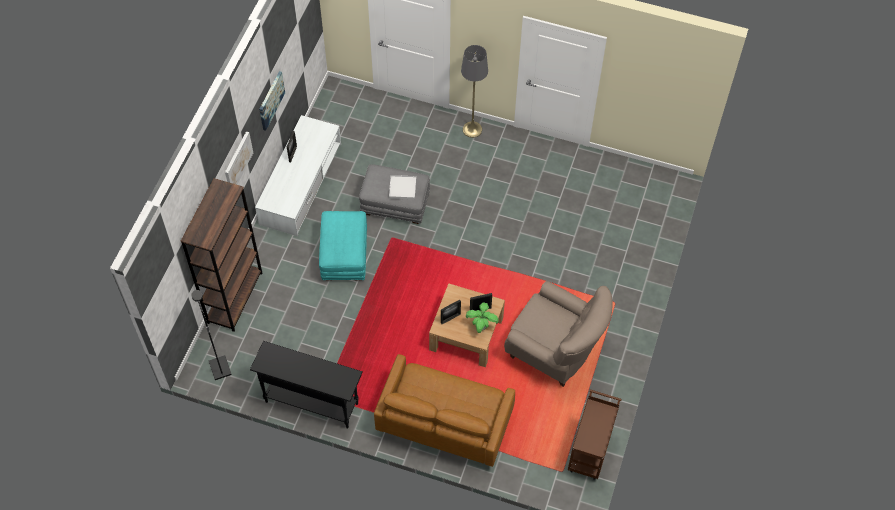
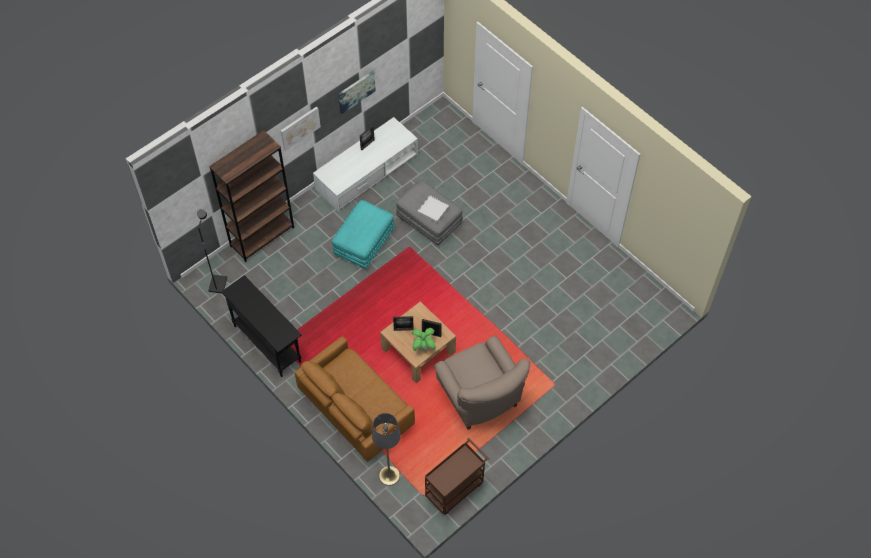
camera: 30 degrees right, 0 degrees up
(472, 129) = (530, 190): grey floor lamp -> grey floor lamp (389, 475)

